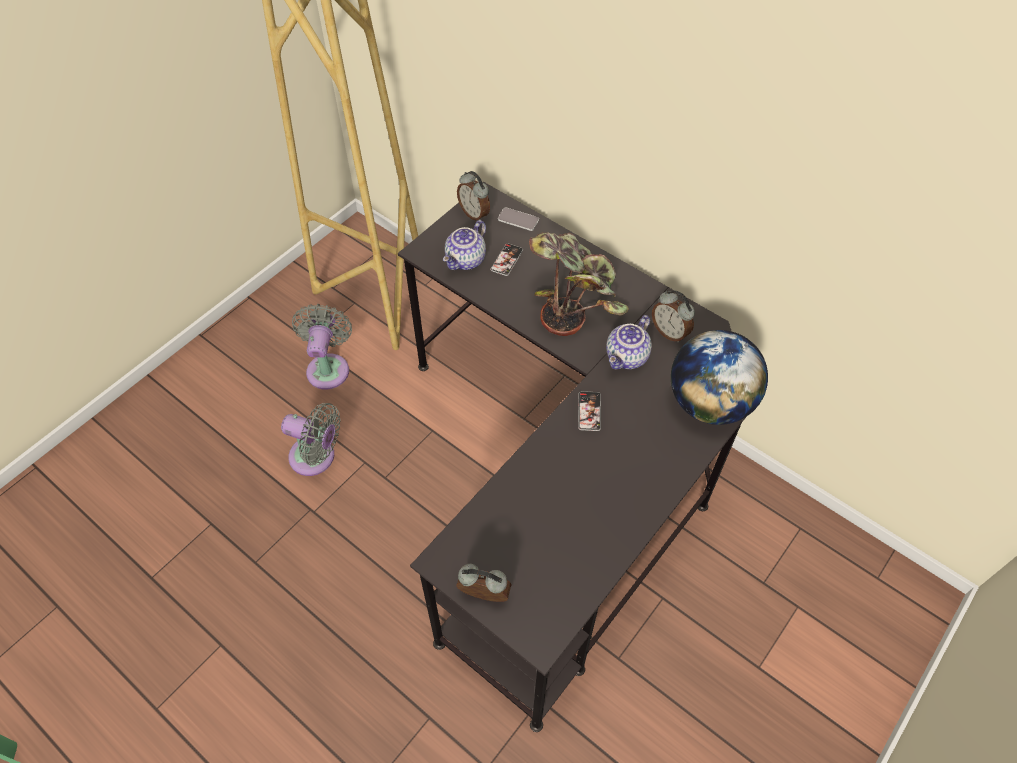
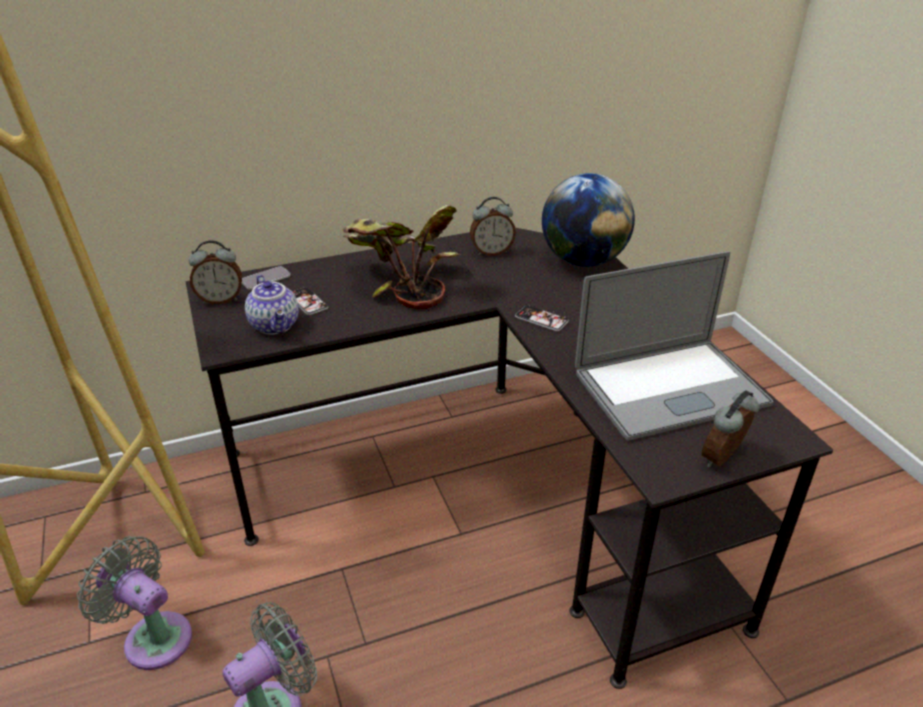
camera: 60 degrees left, 20 degrees down
(552, 534) = (669, 388): none -> laptop
(627, 357) = (499, 280): teapot -> none

